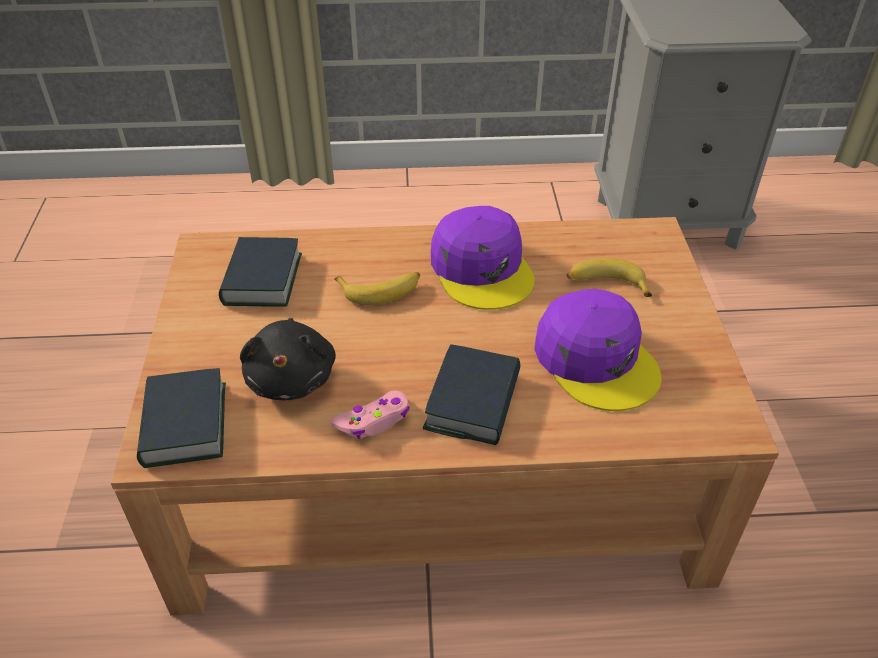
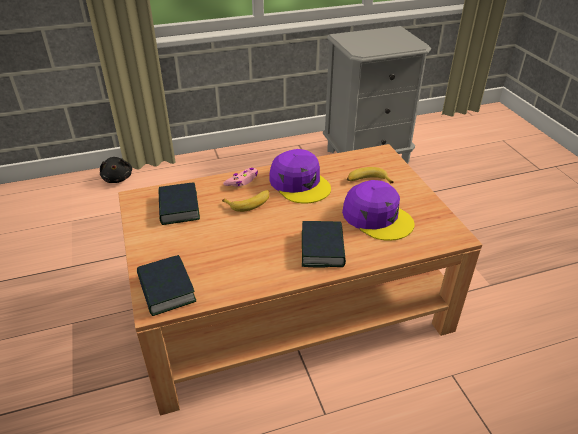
camera: 15 degrees left, 5 degrees down
(292, 377) = (218, 254): black plush toy -> black plush toy (118, 178)
(374, 421) = (273, 268): pink game controller -> pink game controller (242, 181)

